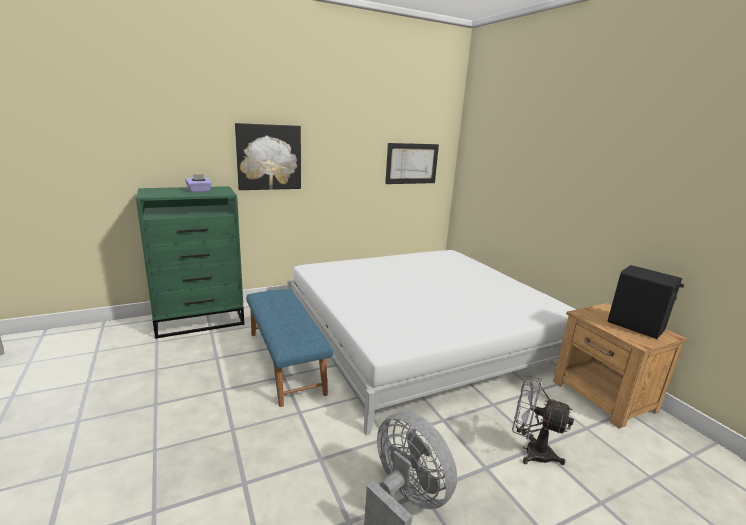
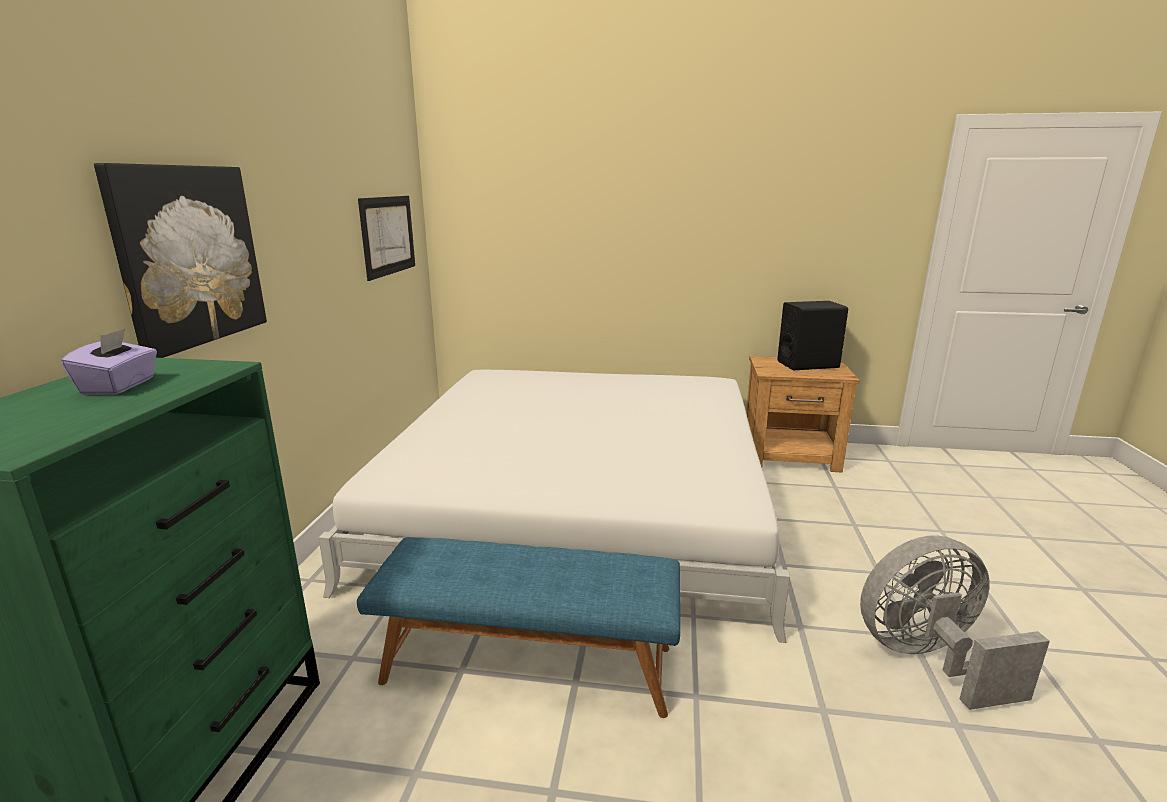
camera: 55 degrees left, 0 degrees up
(531, 451) = (859, 532): grey fan -> none

